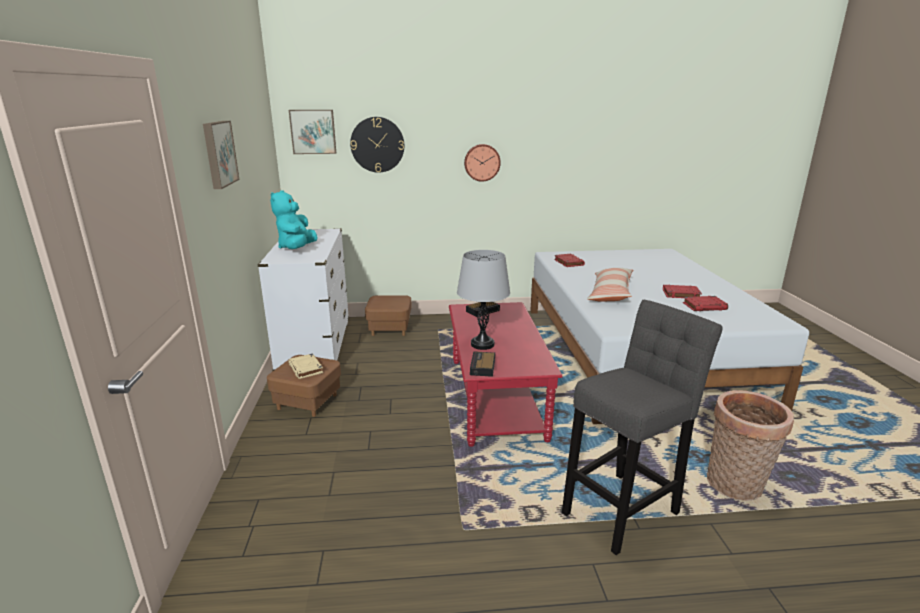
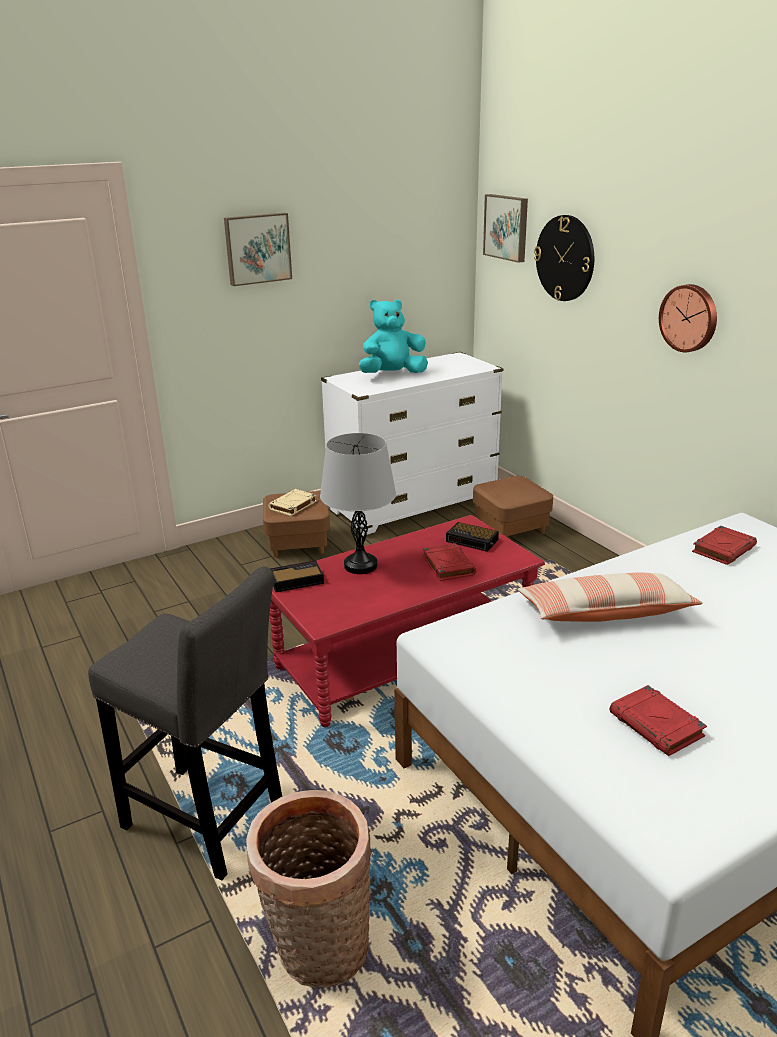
camera: 65 degrees right, 5 degrees up
(680, 294) = (697, 690): red book -> red book (448, 565)

